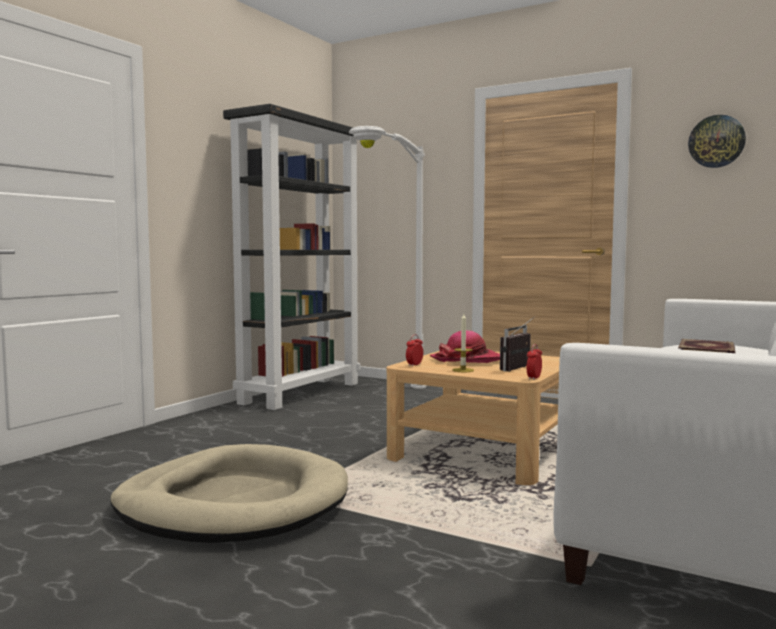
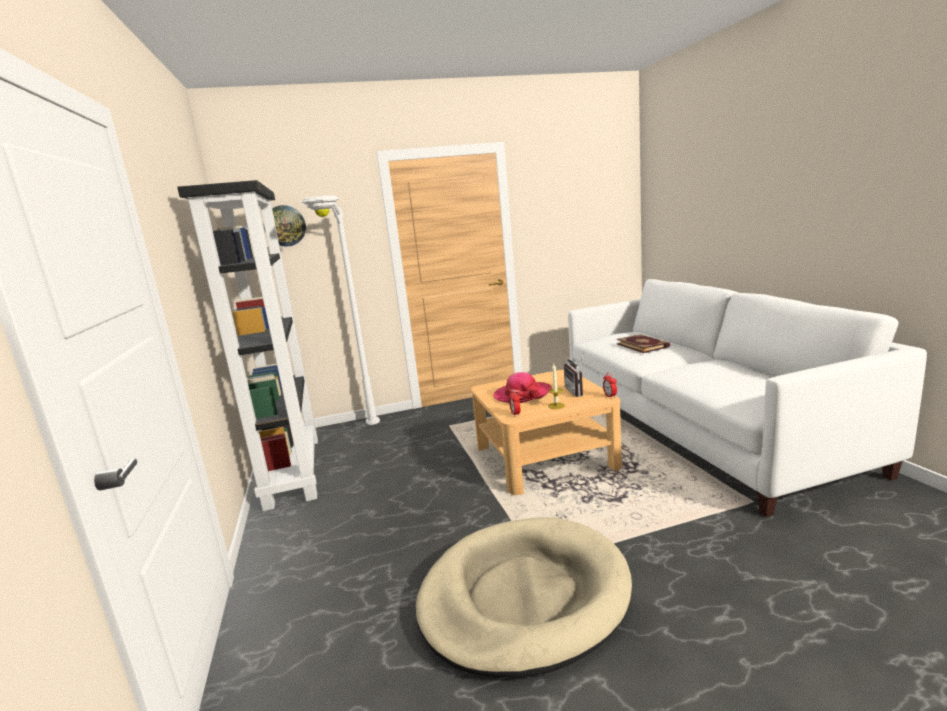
camera: 45 degrees left, 10 degrees up
(716, 141) = (562, 198): wall clock -> wall clock (285, 226)

